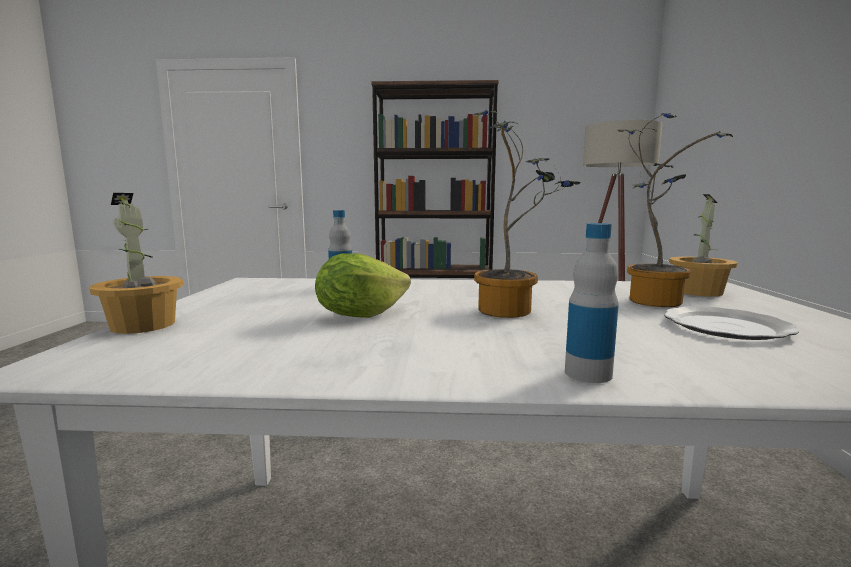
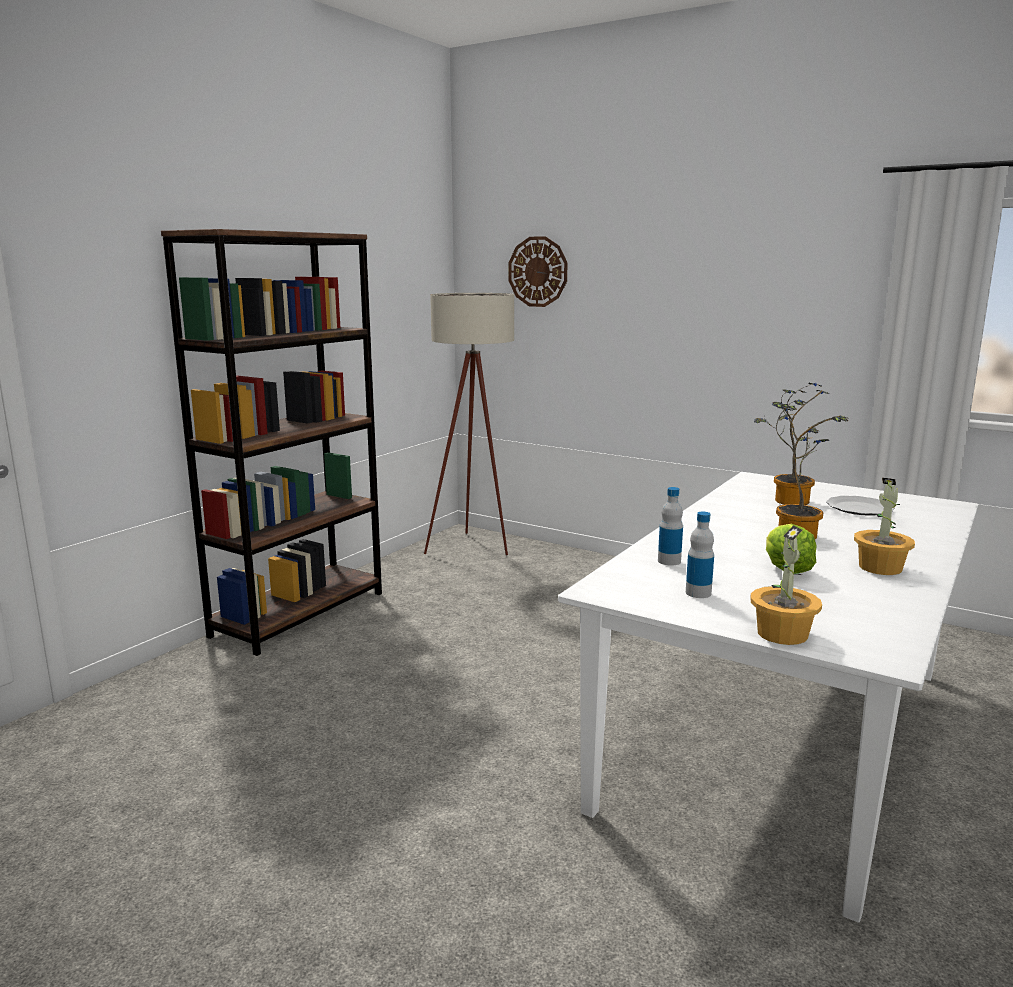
camera: 60 degrees left, 5 degrees up
(588, 374) = (928, 550): bottle -> bottle (698, 593)
(697, 99) = (538, 271): none -> wall clock
(697, 292) = (770, 486): potted plant -> potted plant (880, 568)

